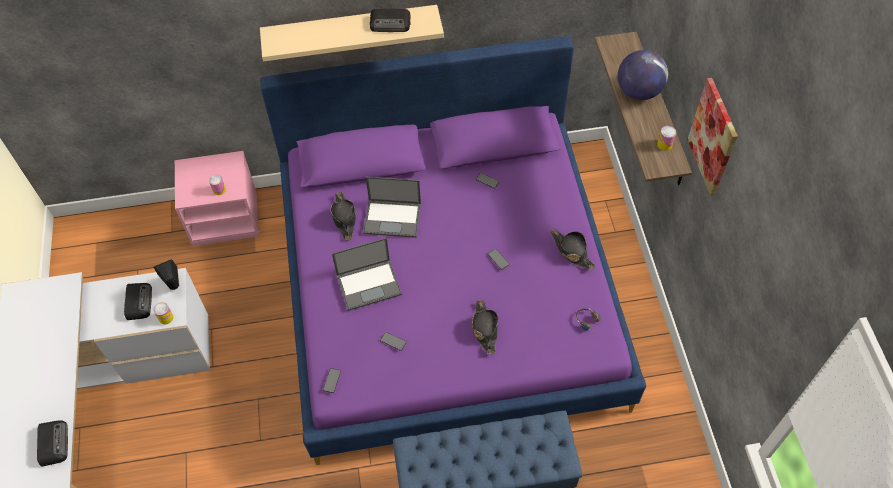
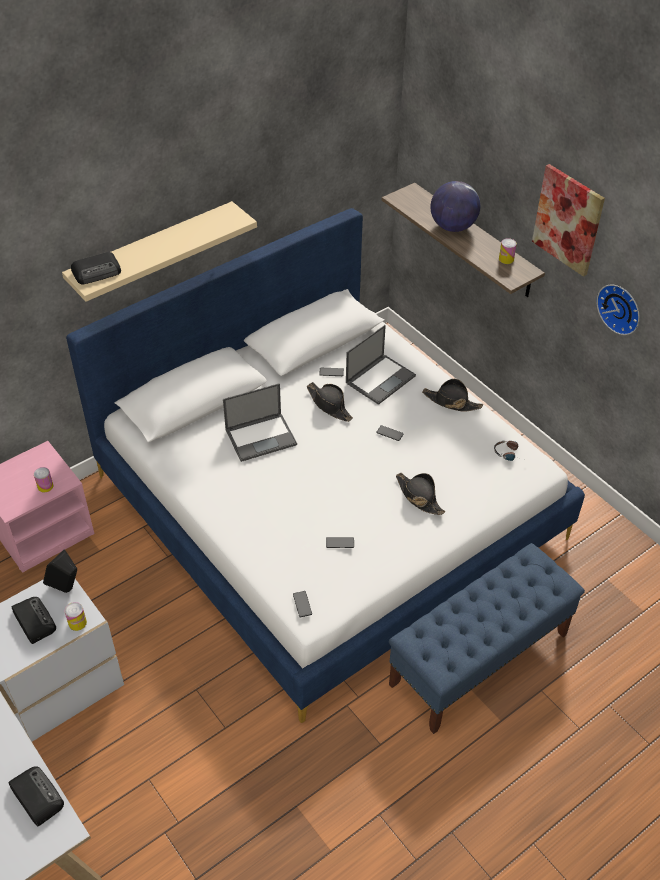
camera: 30 degrees left, 10 degrees down
(344, 218) = (211, 456): black hat -> black hat (329, 405)
(369, 284) = (279, 503): laptop -> laptop (380, 379)
(391, 23) = (198, 229): radio -> radio (97, 272)
(448, 291) = (328, 506): purple bed -> white bed
(728, 241) = (620, 308): none -> wall clock

